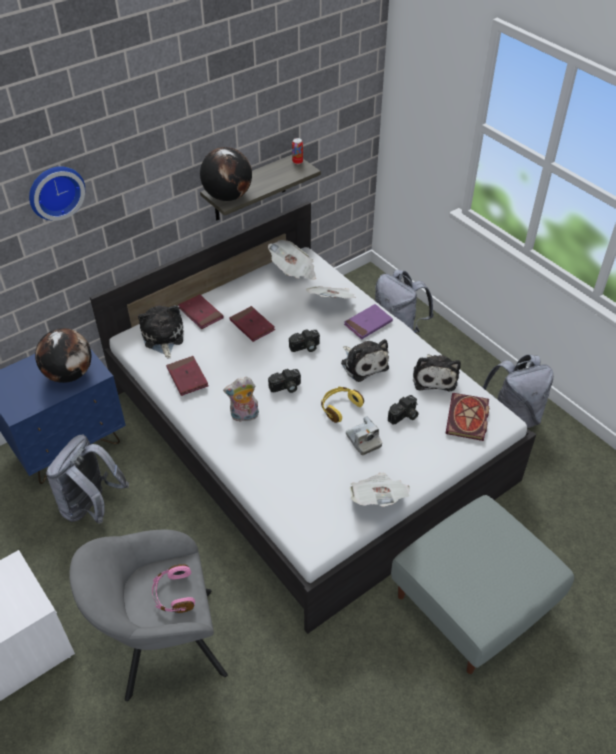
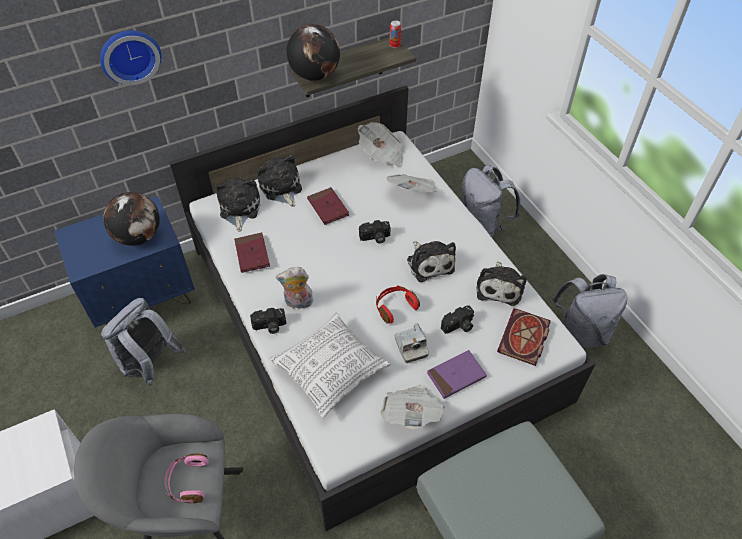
camera: 10 degrees right, 5 degrees up
(200, 313) = (281, 188): red book -> plush toy
(285, 388) = (346, 278): camera -> camera (269, 326)
(291, 472) = (330, 370): none -> pillow
(339, 407) = (395, 307): yellow headphones -> red headphones
(368, 323) = (444, 220): purple book -> purple book (456, 375)

